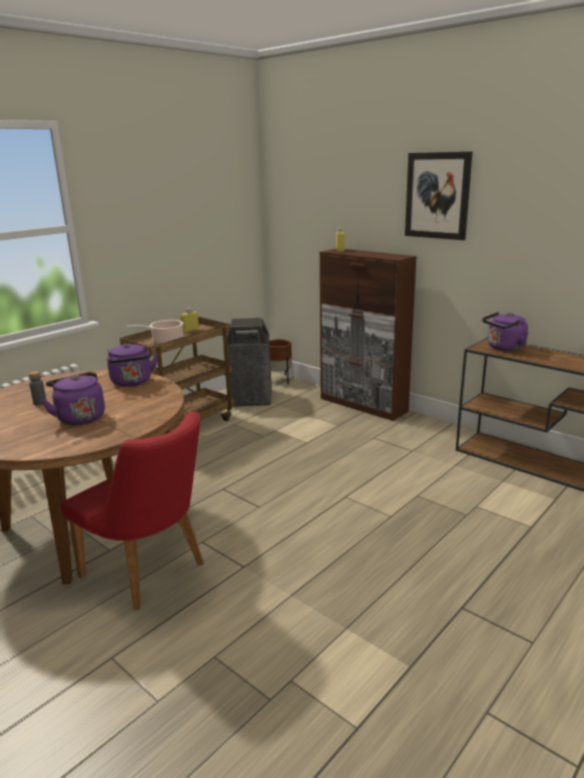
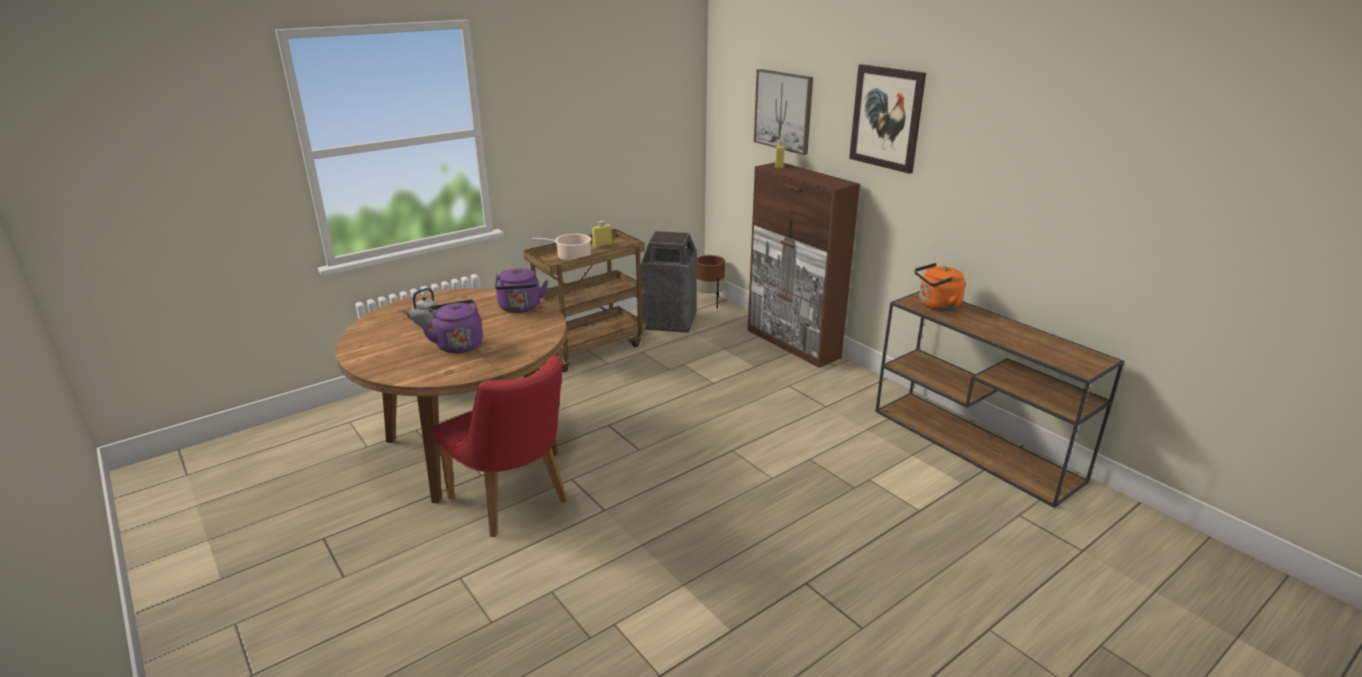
camera: 10 degrees right, 5 degrees up
(40, 403) = (426, 323): grey bottle -> grey kettle
(338, 204) = (783, 111): none -> picture
(504, 348) = (936, 305): purple kettle -> orange kettle

